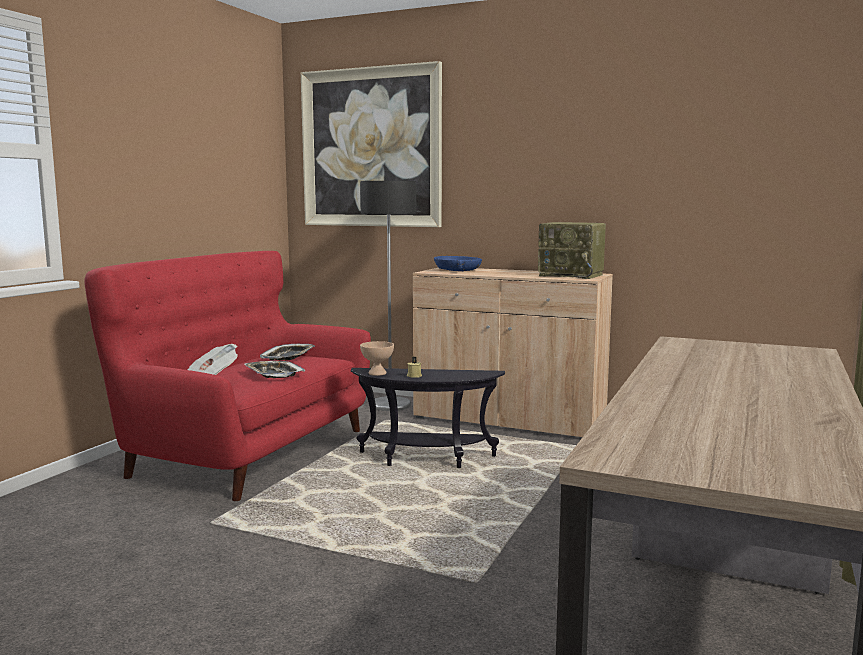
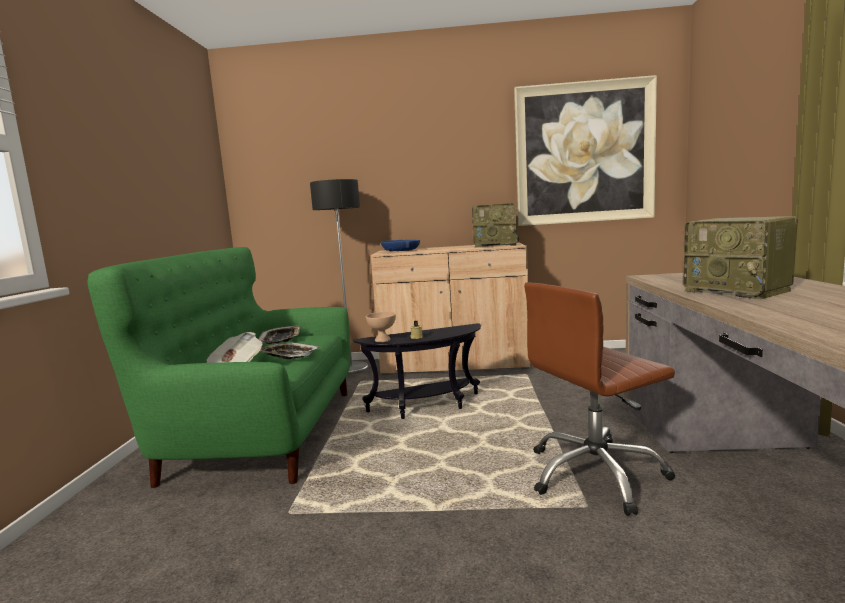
camera: 20 degrees left, 0 degrees up
(245, 450) = (259, 432): red sofa -> green sofa
(371, 148) = (307, 156): picture -> picture (584, 153)
(523, 559) = (595, 475): none -> brown office chair
(709, 373) = (738, 291): none -> radio

